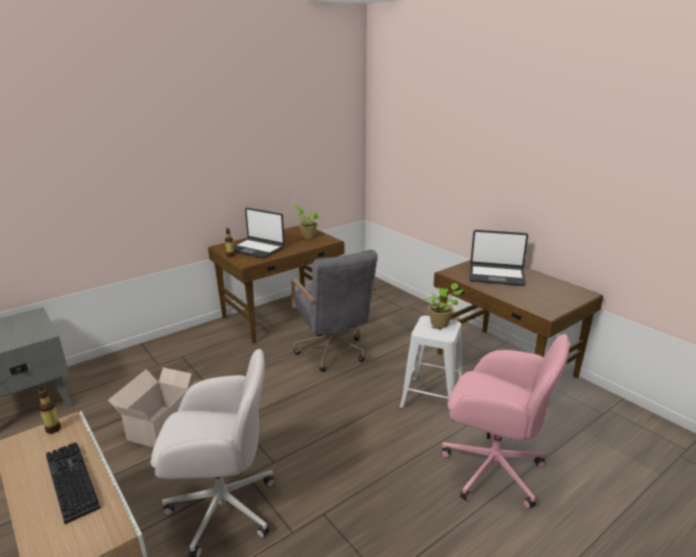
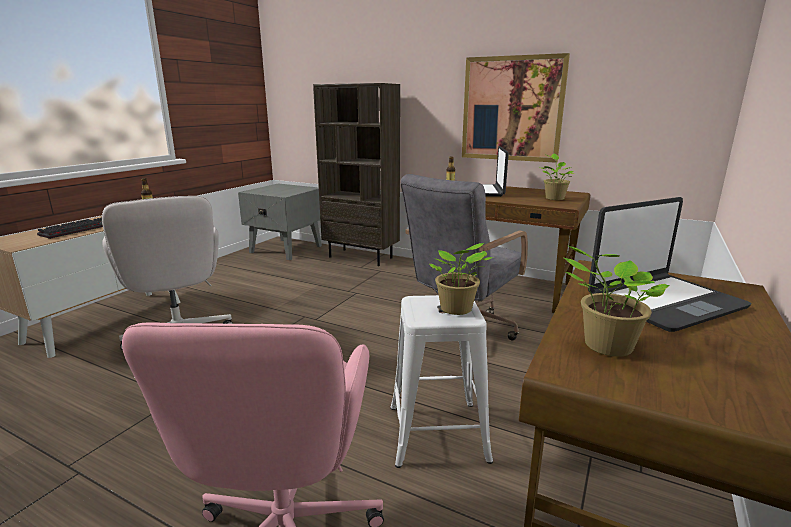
camera: 65 degrees right, 5 degrees down
(132, 358) = (361, 257): none -> brown bookcase
(162, 425) = (281, 291): cardboard box -> none
(242, 175) = (512, 109): none -> picture
(496, 276) = (663, 302): laptop -> laptop turned 105 degrees counterclockwise
(531, 300) = (604, 346): none -> potted plant

